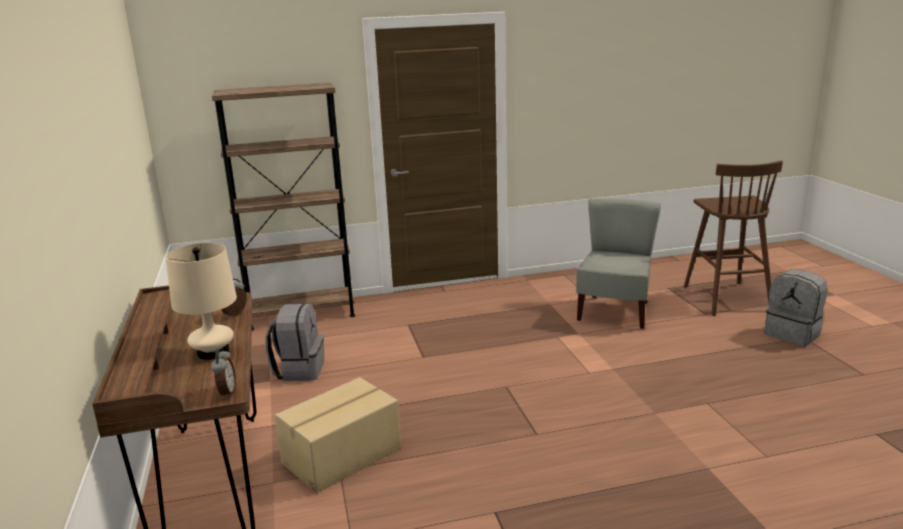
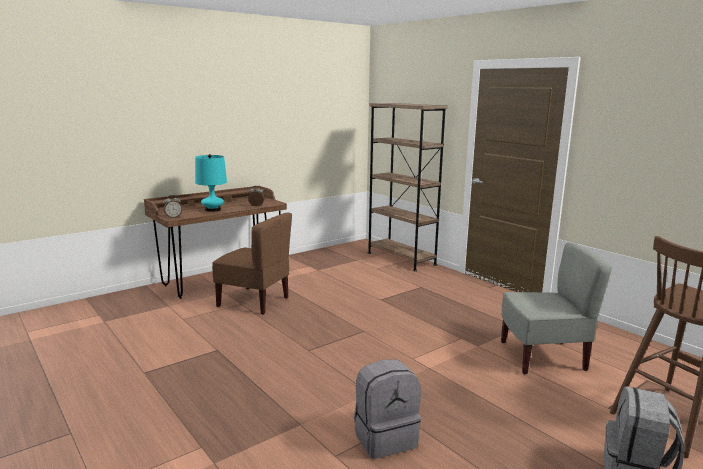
camera: 65 degrees right, 5 degrees down
(213, 352) = (212, 209): beige table lamp -> turquoise table lamp
(299, 370) = (334, 273): grey backpack -> grey backpack (385, 437)
(343, 456) = (254, 302): cardboard box -> brown chair

